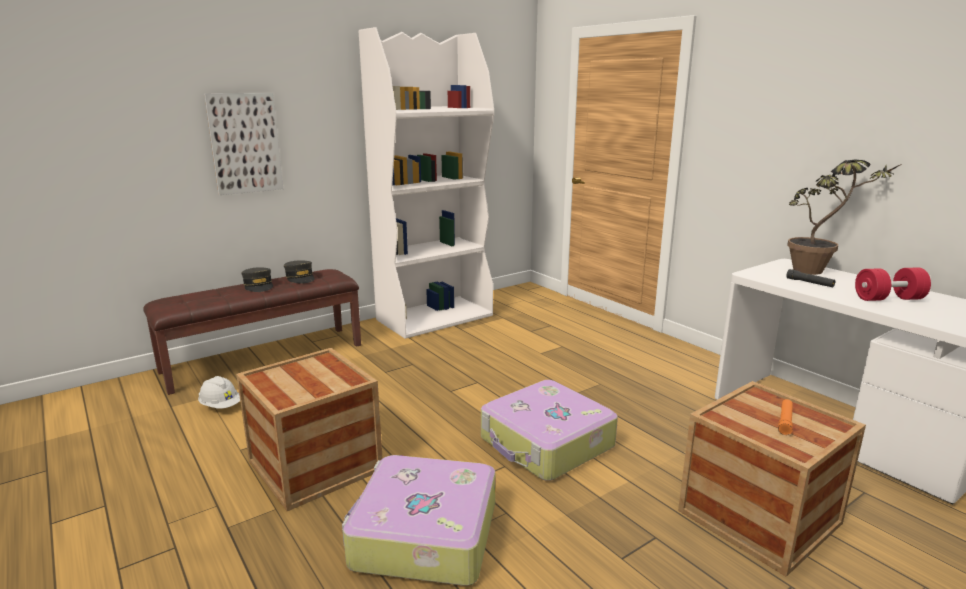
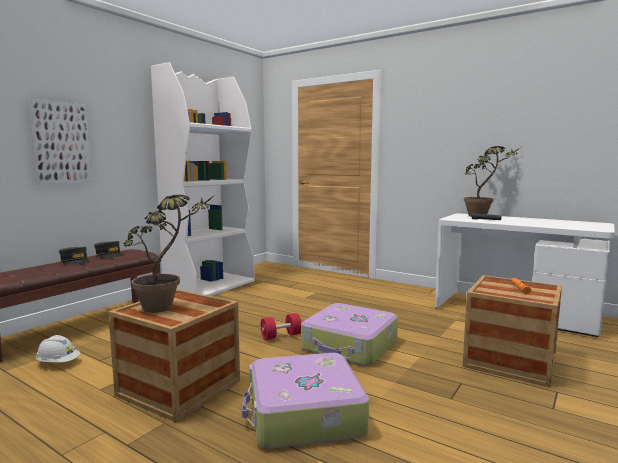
camera: 20 degrees left, 10 degrees down
(301, 375) = (168, 306): none -> potted plant
(888, 299) = (534, 222): red dumbbell -> red dumbbell (281, 336)

